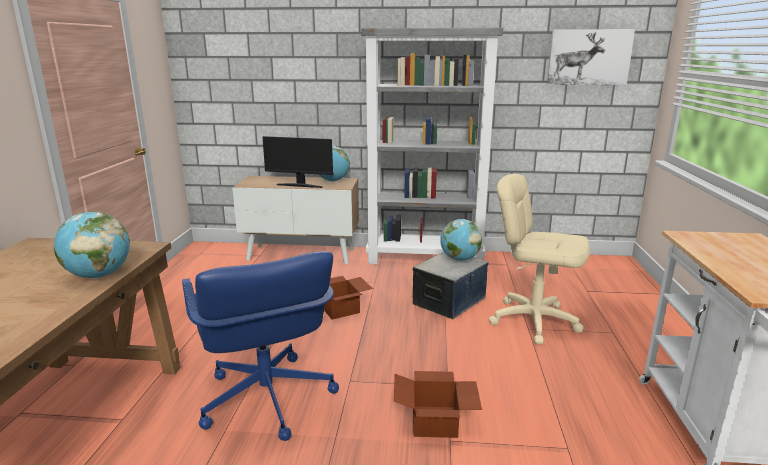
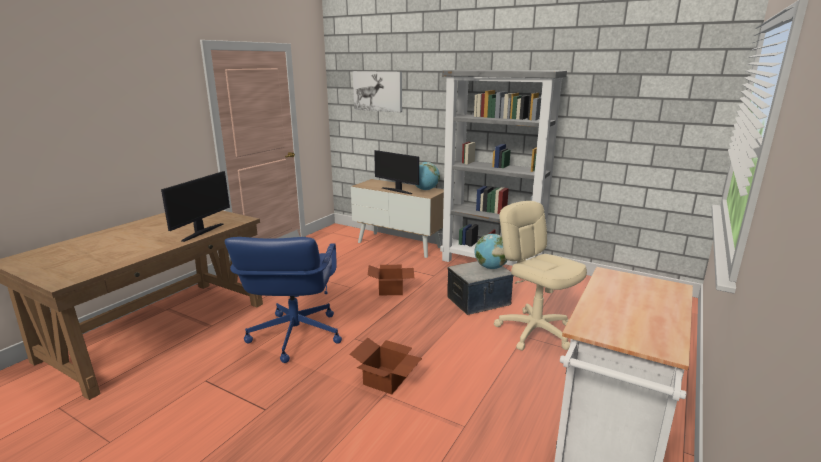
camera: 25 degrees right, 0 degrees up
(99, 275) = (201, 232): globe -> monitor
(589, 57) = (657, 98): picture -> picture (378, 91)

